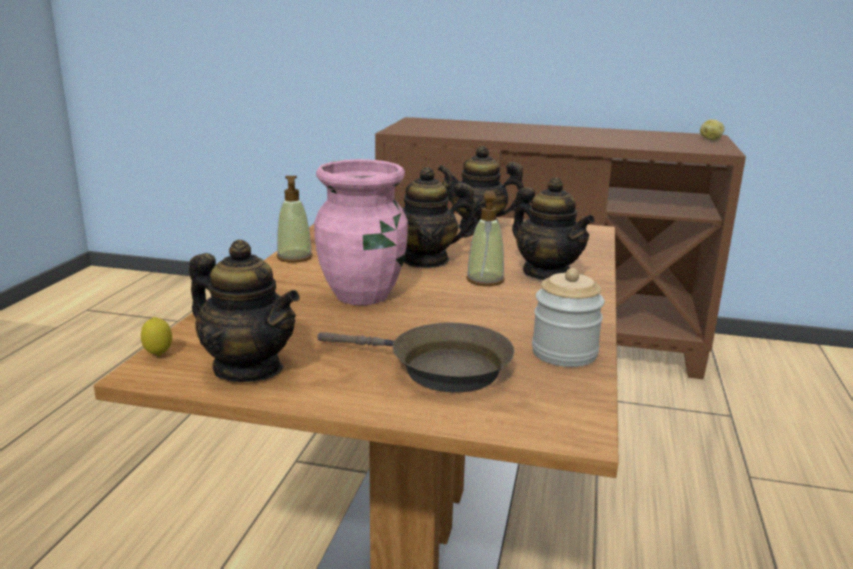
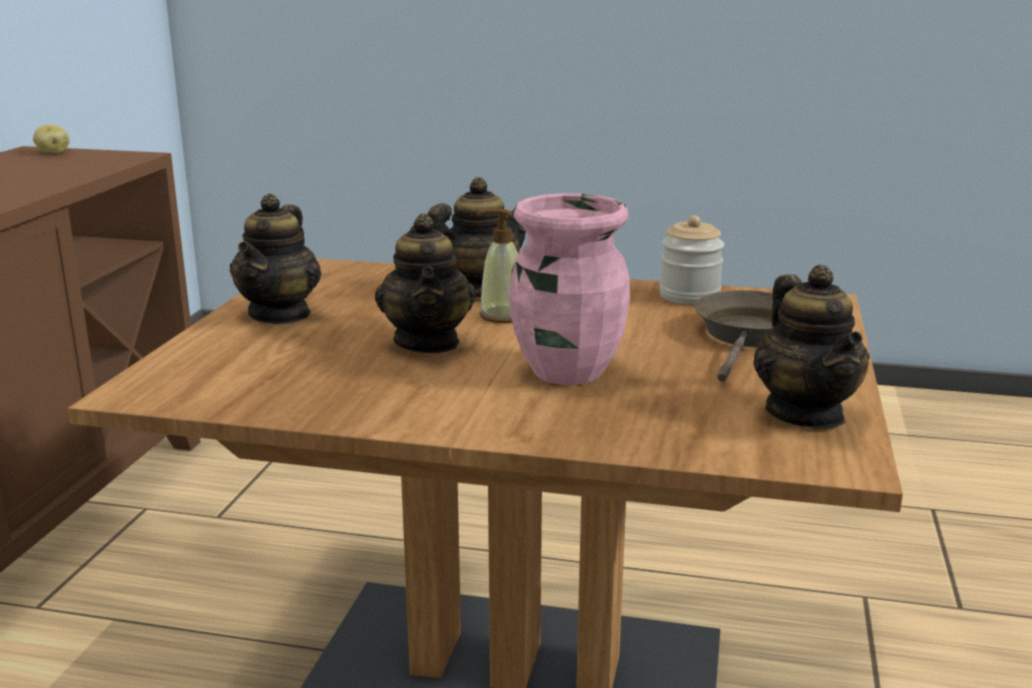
camera: 90 degrees left, 0 degrees up
(158, 355) = (806, 466): lemon -> none
(248, 368) = (805, 413): teapot -> teapot turned 135 degrees clockwise
(294, 257) = (412, 420): soap dispenser -> none

